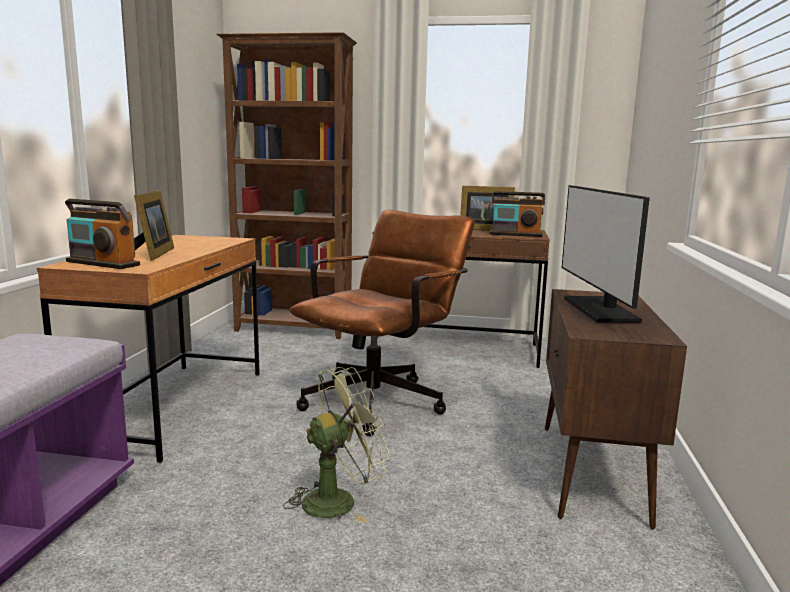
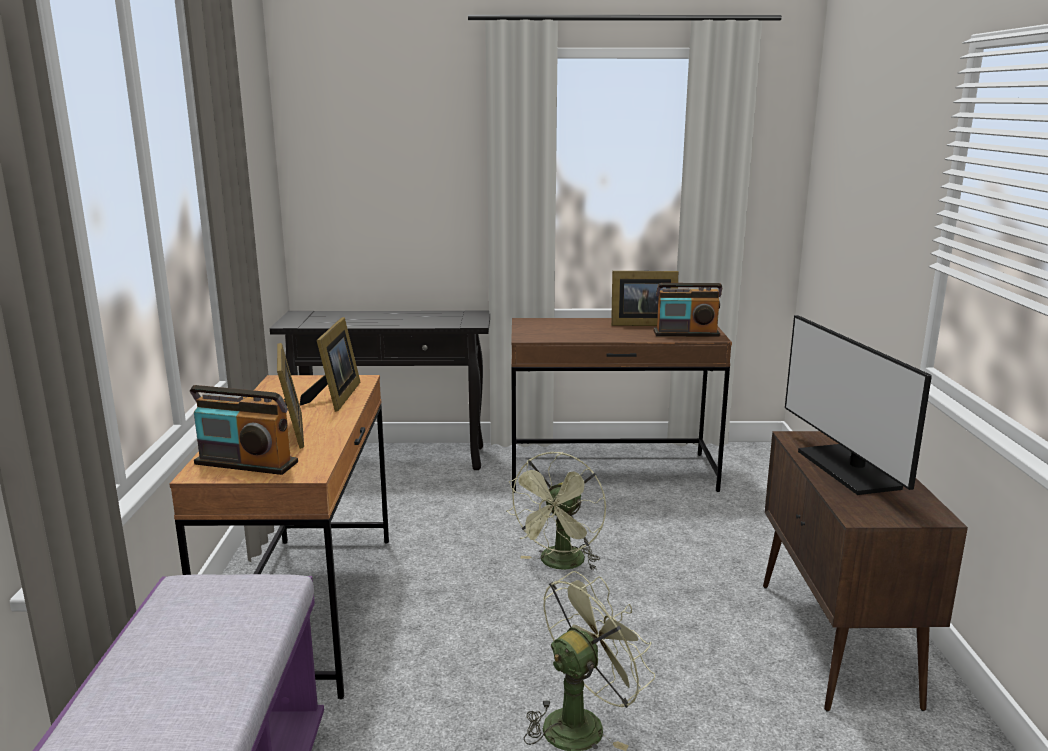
camera: 10 degrees left, 5 degrees up
(209, 244) = (336, 397): none -> picture frame
(294, 329) = (393, 458): brown bookcase -> black console table
(382, 399) = (560, 564): brown office chair -> green fan

